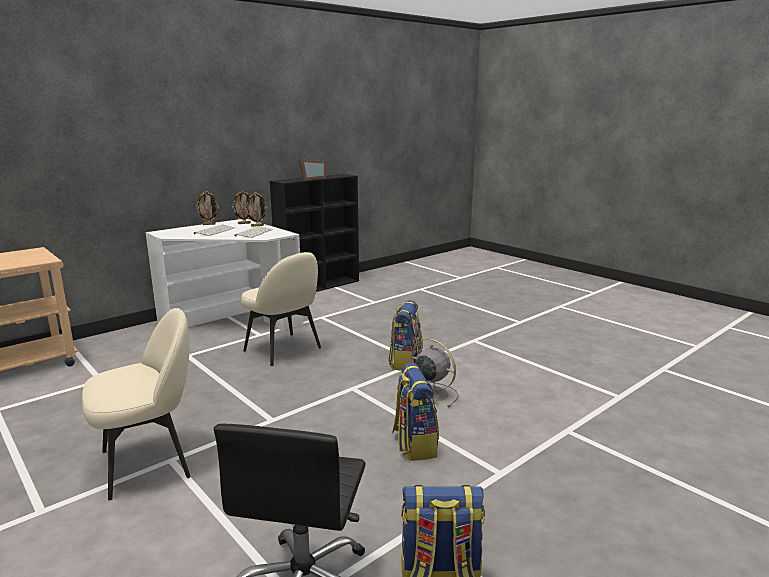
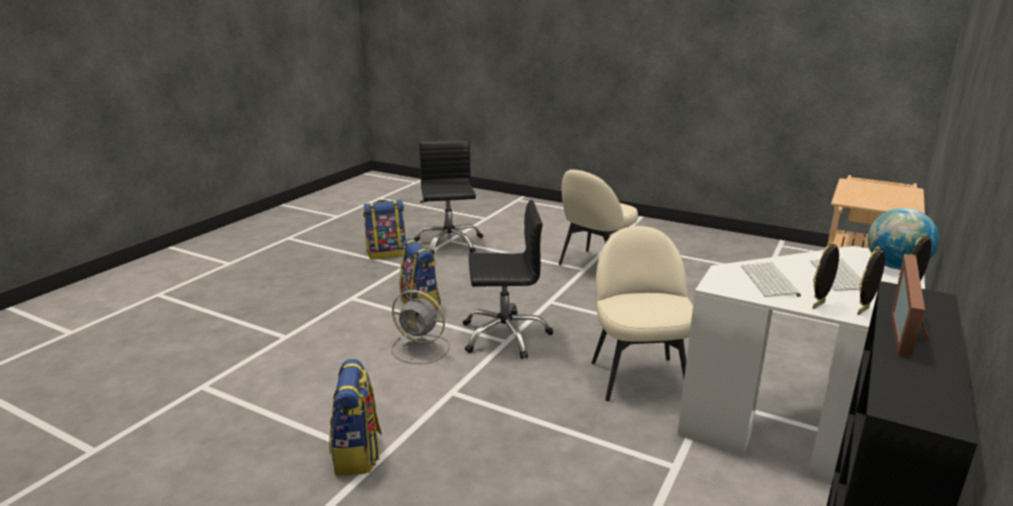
camera: 160 degrees right, 5 degrees up
(175, 230) = (895, 267): none -> globe
(283, 350) = (638, 377): beige chair -> beige chair turned 60 degrees clockwise
(349, 393) = (505, 335): none -> black office chair
(405, 362) = (468, 388): backpack -> backpack (357, 454)

